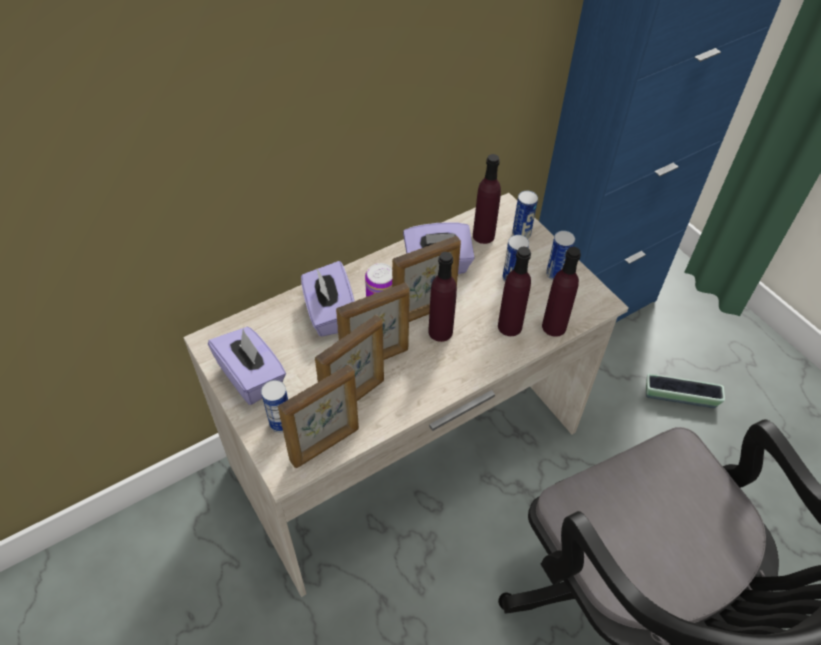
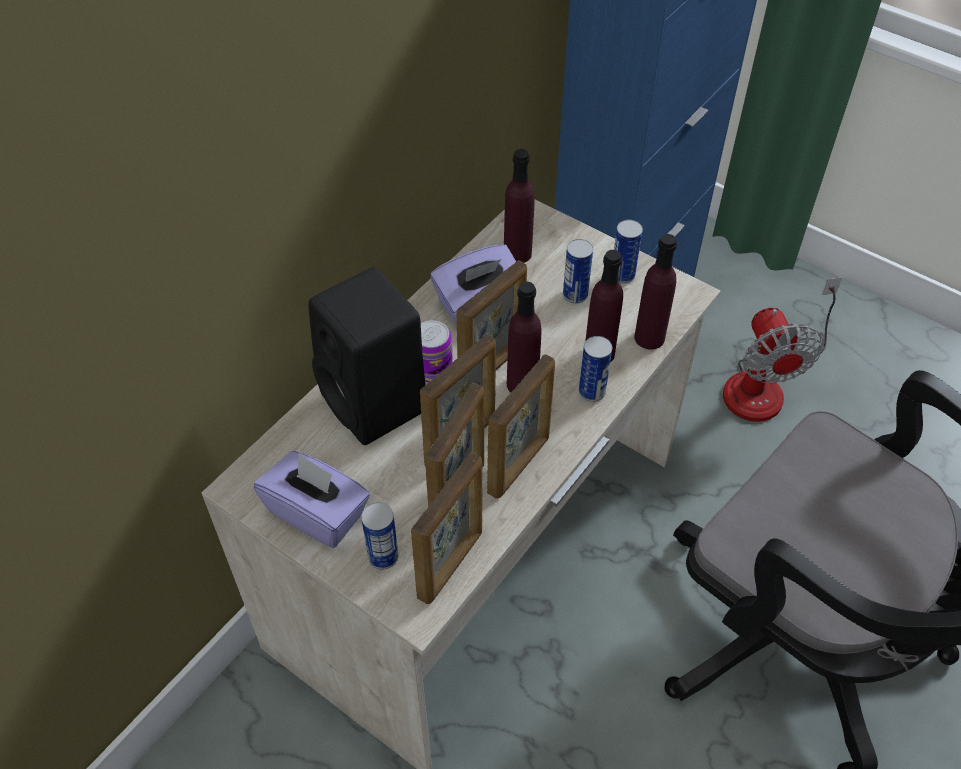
camera: 20 degrees left, 0 degrees up
(329, 313) = (377, 404): purple tissue box -> black speaker
(410, 390) = (519, 465): none -> picture frame
(521, 234) = (560, 239): can -> can (592, 392)
(680, 397) = (765, 384): planter -> fan

